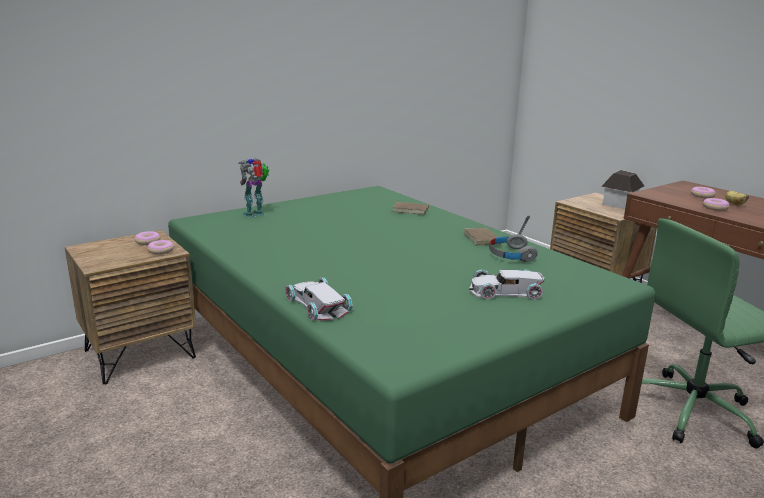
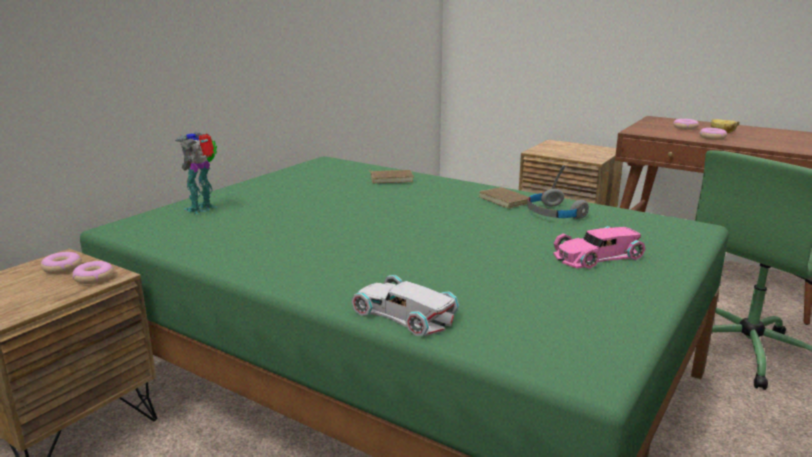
camera: 20 degrees left, 0 degrees up
(505, 291) = (596, 255): white toy car -> pink toy car
(619, 204) = (584, 148): toy house -> none

